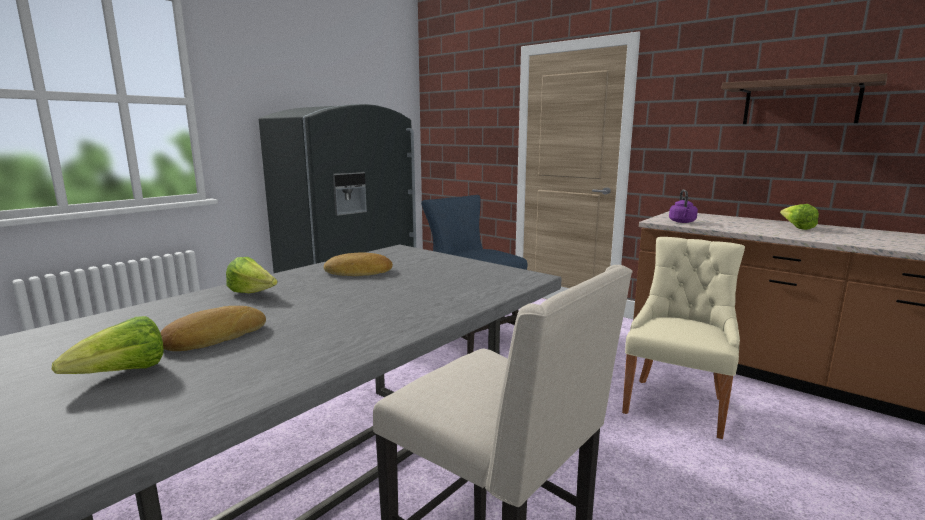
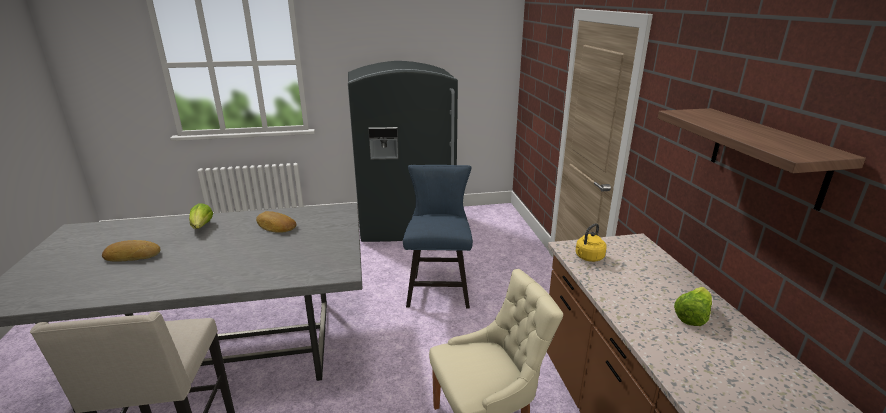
camera: 40 degrees right, 10 degrees up
(123, 373) = (76, 265): lettuce -> none
(682, 222) = (588, 257): purple kettle -> yellow kettle

